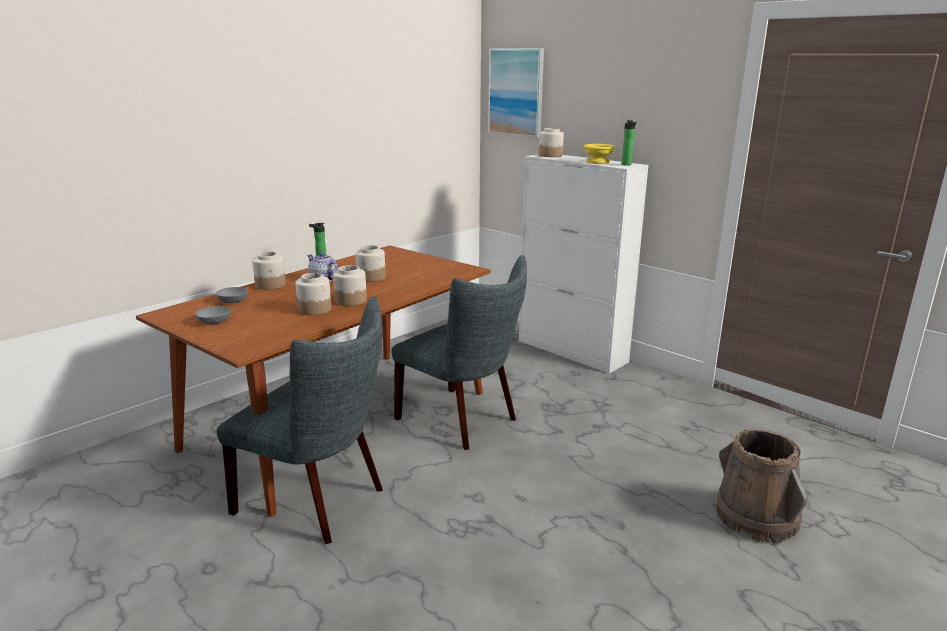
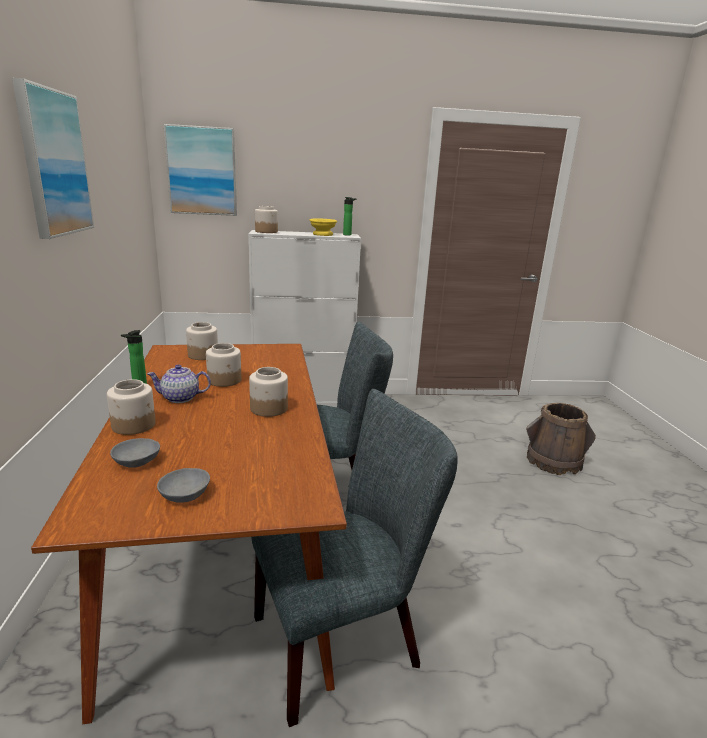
camera: 50 degrees left, 0 degrees up
(311, 95) = (54, 163): none -> picture
(315, 309) = (260, 430): jar -> jar (203, 355)

